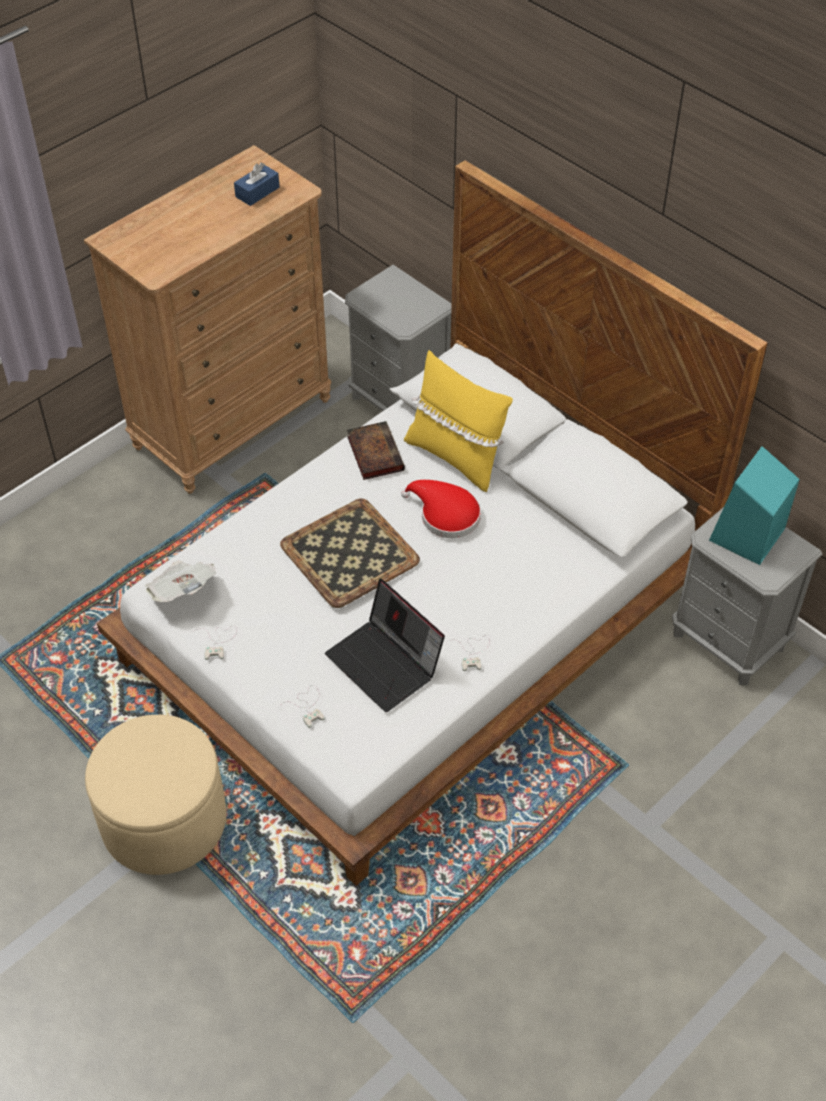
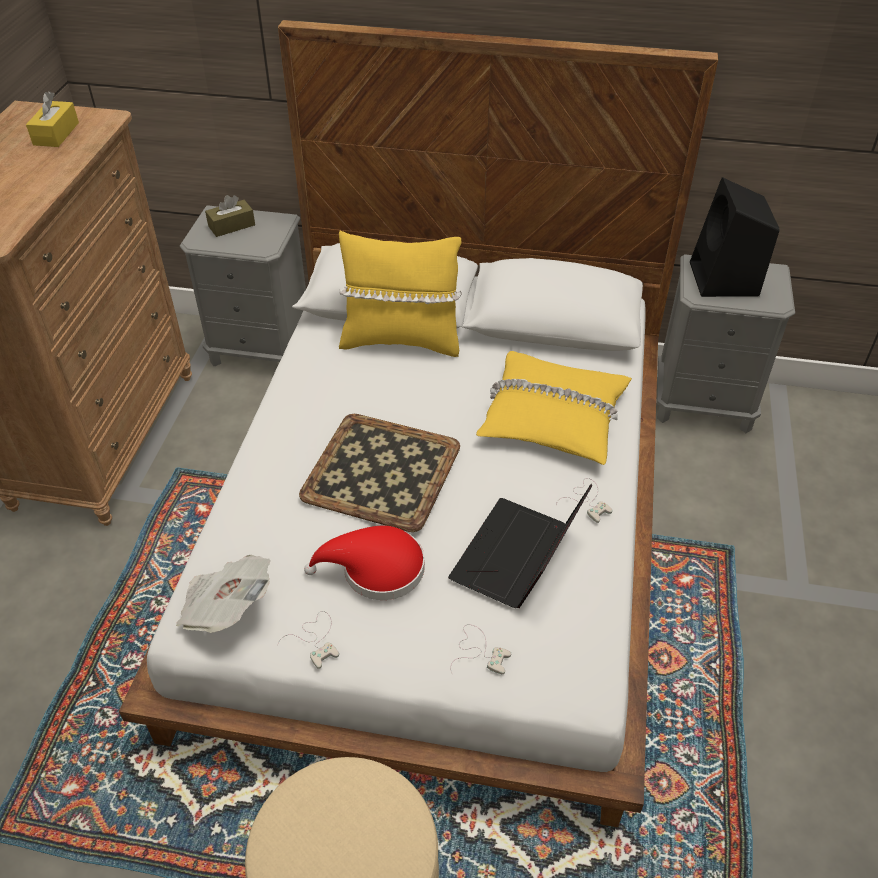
camera: 35 degrees left, 5 degrees down
(257, 192) = (56, 134): blue tissue box -> yellow tissue box
(374, 452) = (319, 371): book -> none
(386, 664) = (518, 559): laptop -> laptop turned 105 degrees clockwise
(396, 294) = (231, 226): none -> brown tissue box
(445, 515) = (441, 392): red hat -> red hat (376, 569)
(510, 578) = (553, 418): none -> yellow pillow
(746, 536) = (725, 280): turquoise speaker -> black speaker

